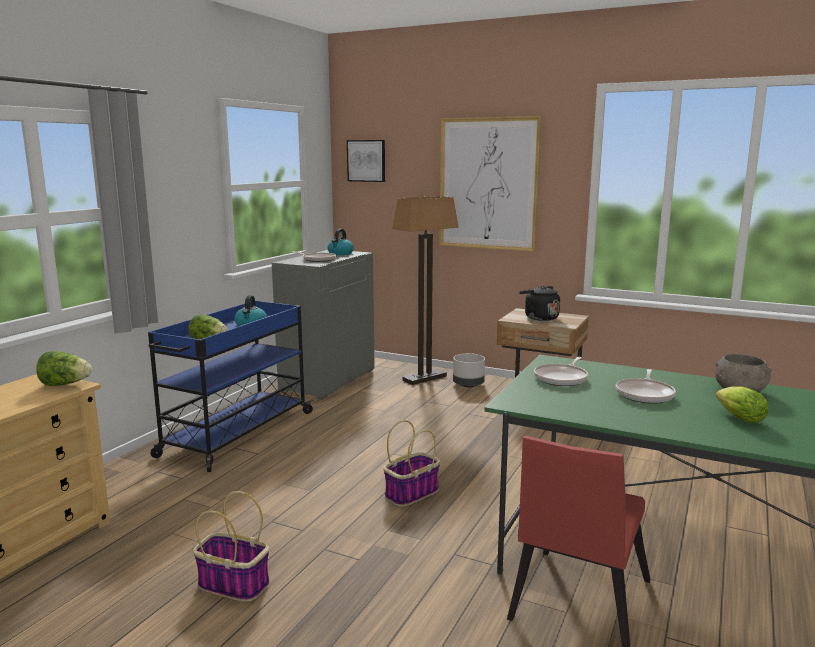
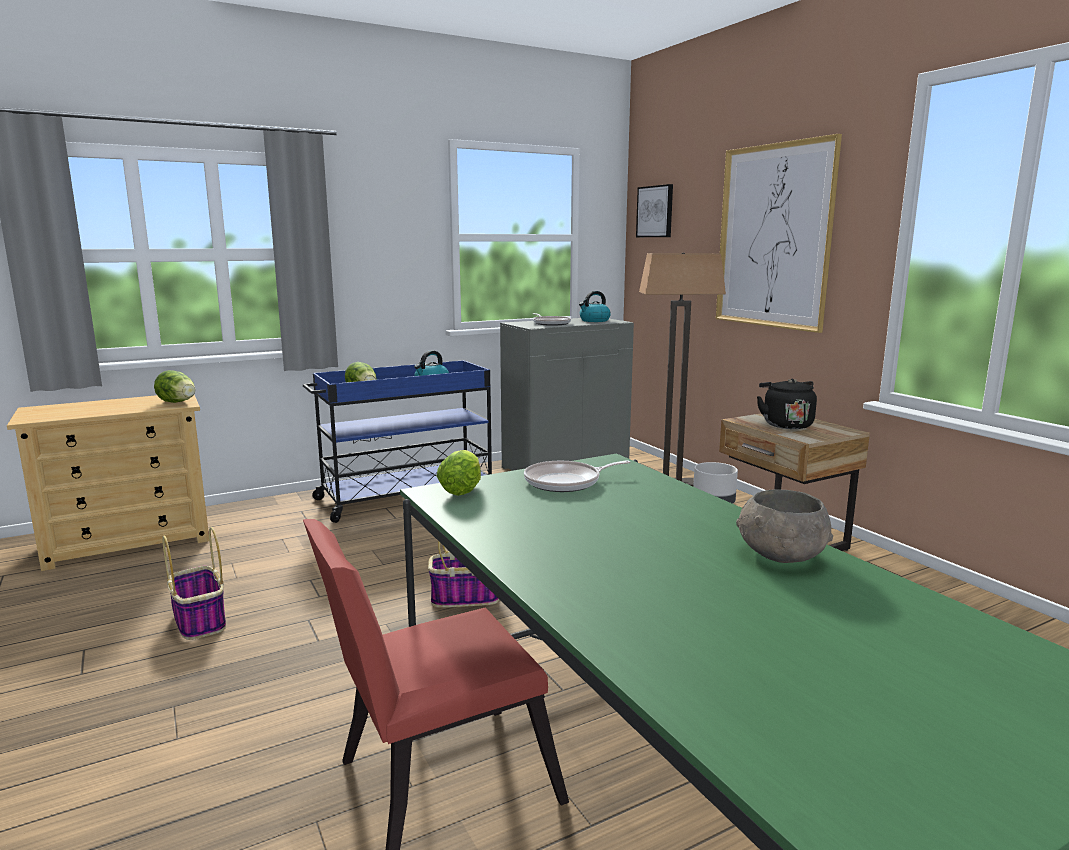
camera: 35 degrees right, 0 degrees up
(645, 394) = (620, 523): frying pan -> none
(737, 418) = (671, 585): lettuce -> lettuce (462, 489)

